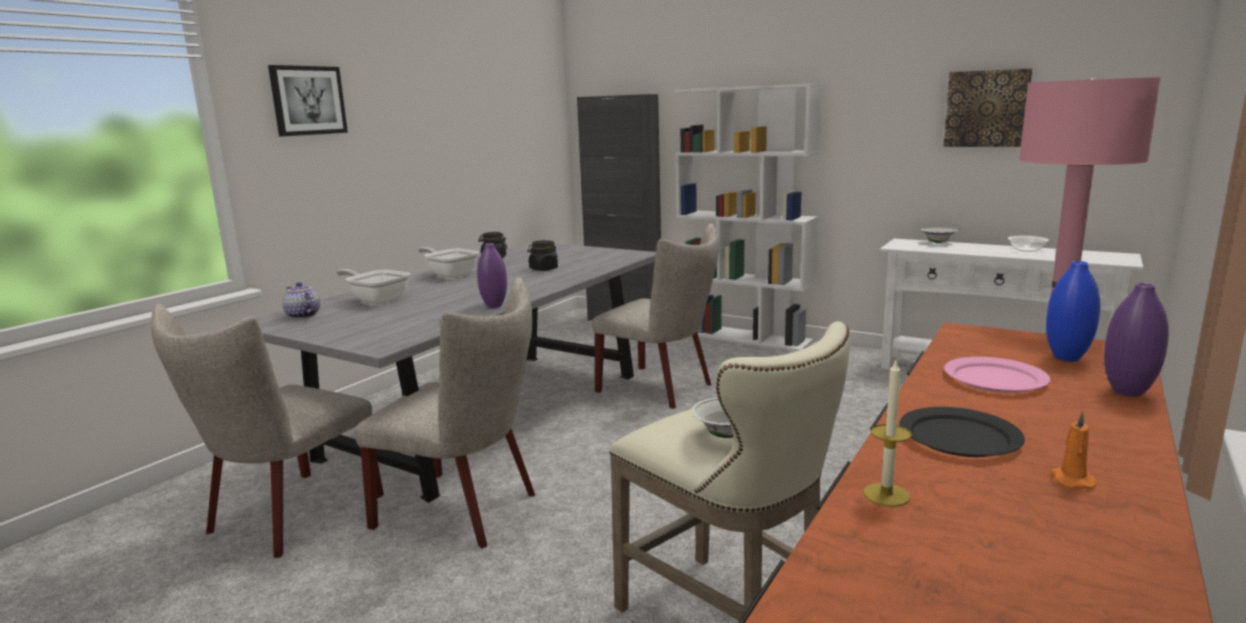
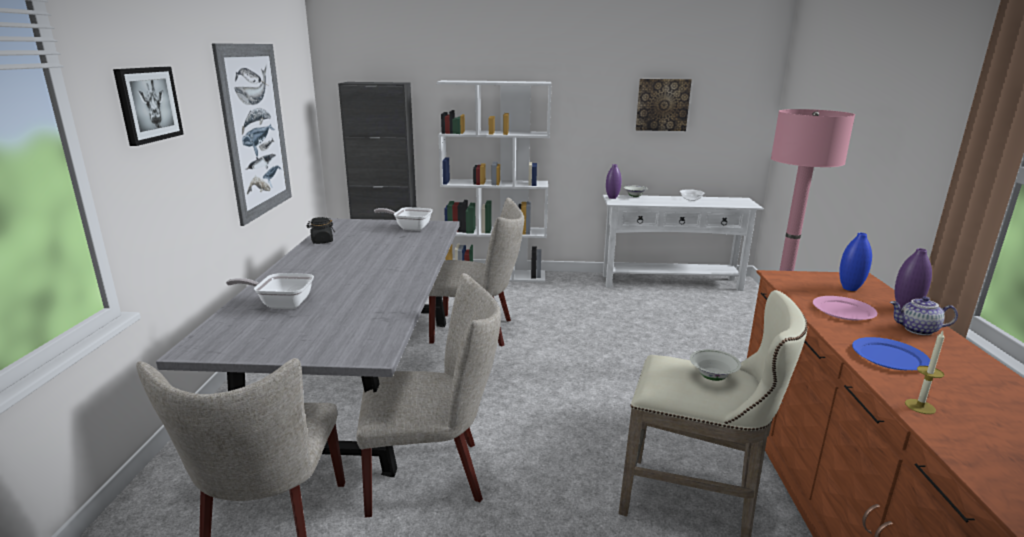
camera: 30 degrees left, 5 degrees up
(302, 316) = (230, 335): teapot -> teapot (917, 330)
(450, 274) = (309, 264): frying pan -> frying pan (410, 228)
(460, 141) = (255, 130): none -> picture
(494, 306) = (407, 295): purple vase -> purple vase (612, 198)
(543, 269) = (388, 249): black jar -> none
(958, 437) = (888, 357): black plate -> blue plate
(1071, 479) = (967, 373): orange candle -> none

